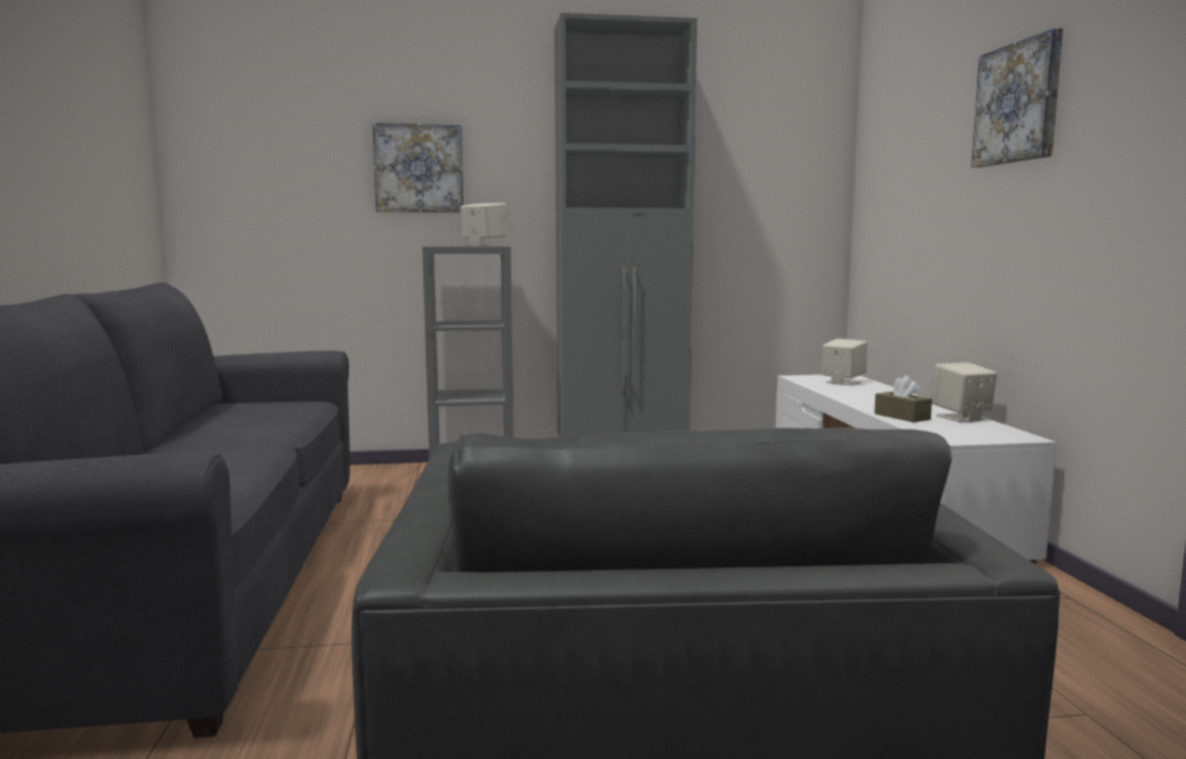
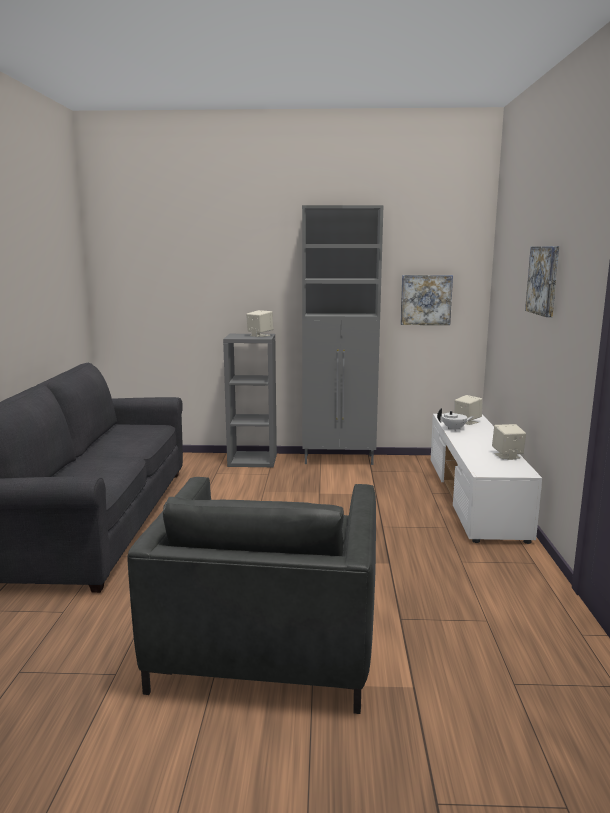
camera: 10 degrees right, 5 degrees up
(419, 168) = (225, 289): picture -> picture (426, 300)
(833, 390) = (454, 429): none -> white teapot
(902, 416) = (473, 453): brown tissue box -> none

